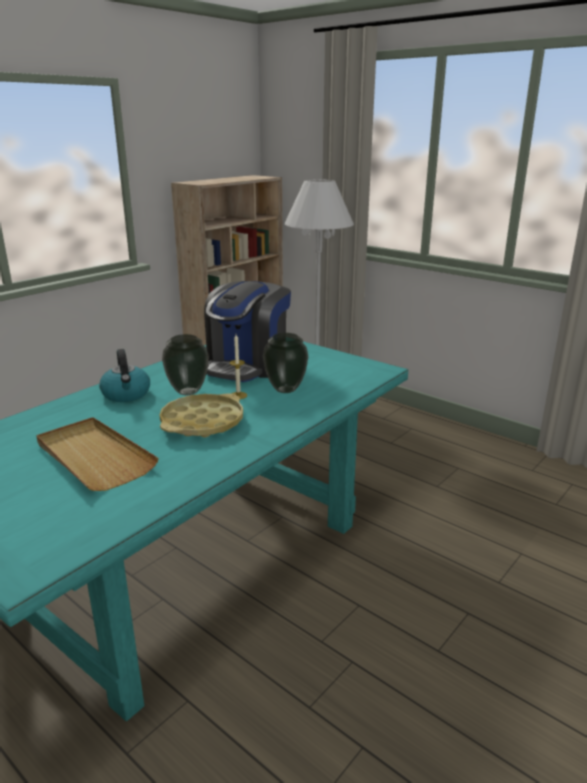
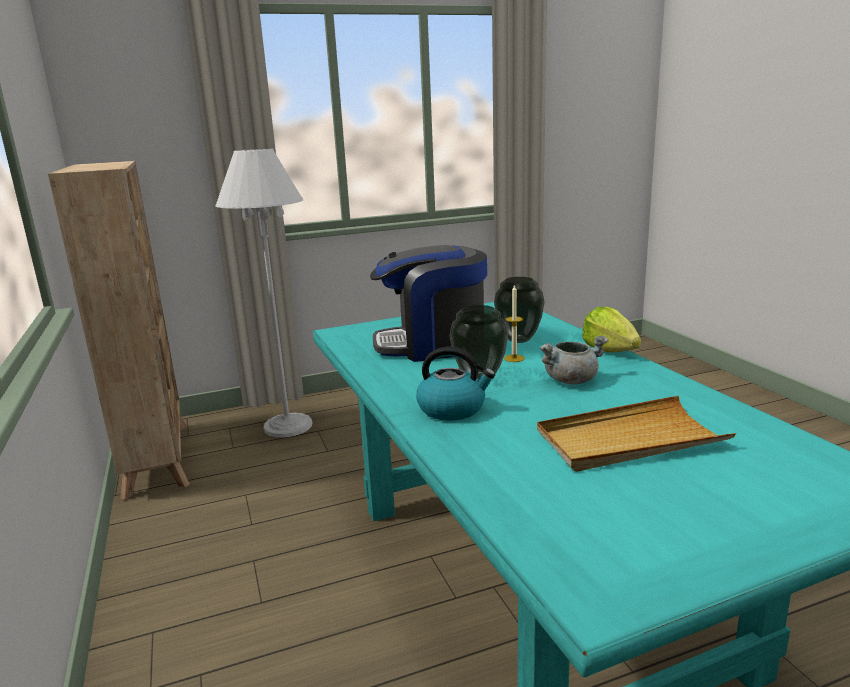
camera: 60 degrees left, 5 degrees down
(202, 422) = (571, 380): yellow tray -> grey cooking pot
(247, 365) = (432, 345): coffee machine -> coffee machine turned 120 degrees clockwise
(288, 427) = (609, 350): none -> lettuce

